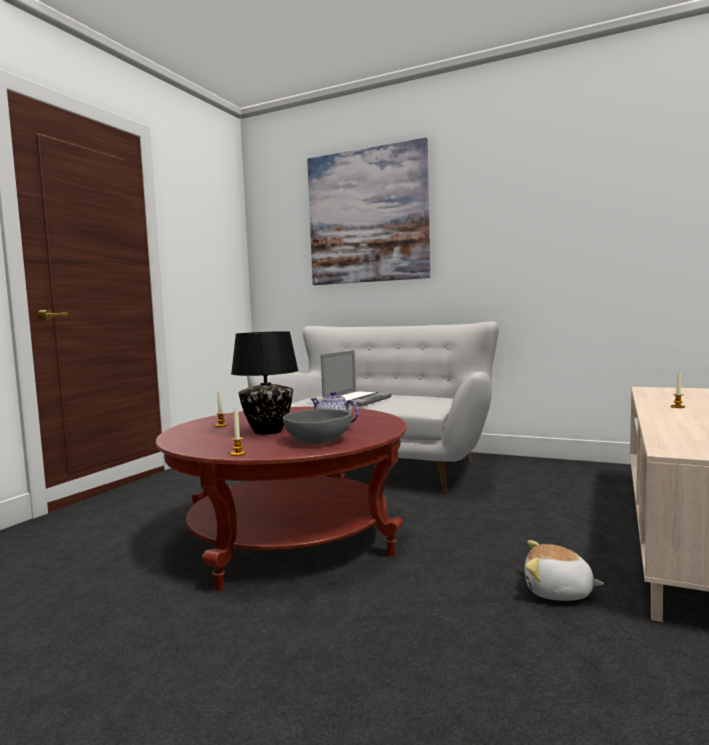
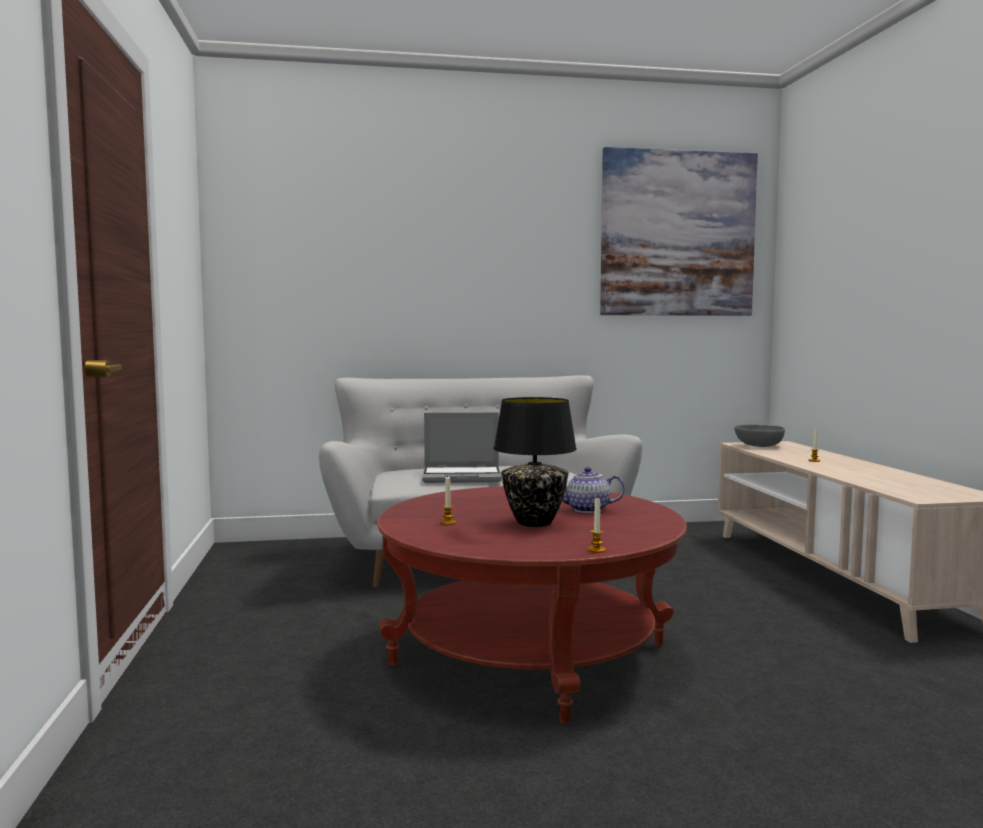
camera: 35 degrees left, 0 degrees up
(317, 440) = (623, 525): grey bowl -> grey bowl (758, 445)
(357, 400) = (463, 477): laptop -> laptop turned 90 degrees clockwise
(367, 216) = (407, 233): picture -> picture (677, 234)
(558, 592) = (830, 640): plush toy -> none

